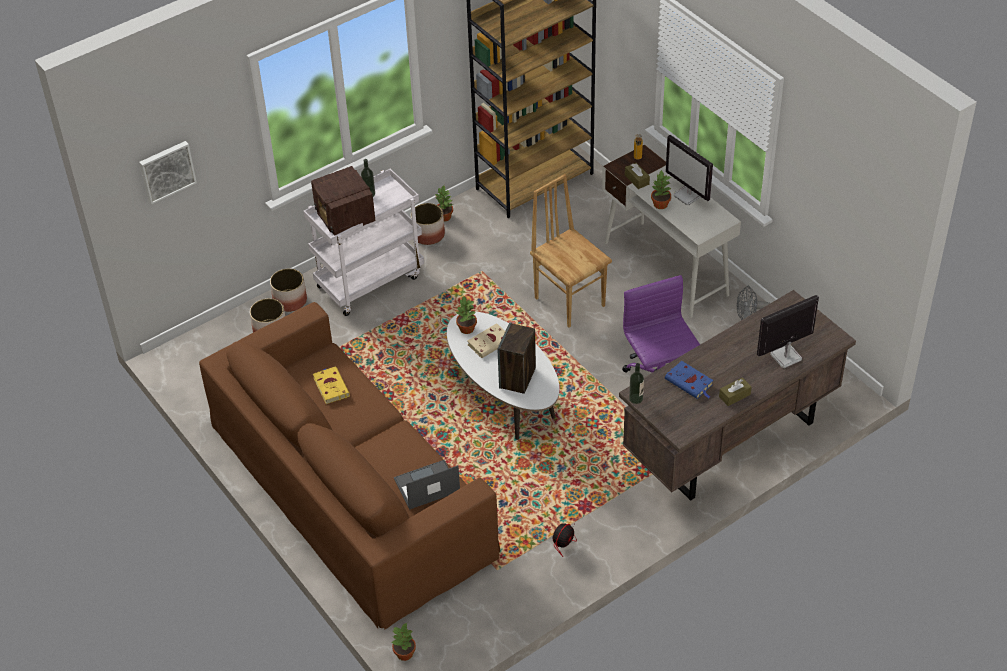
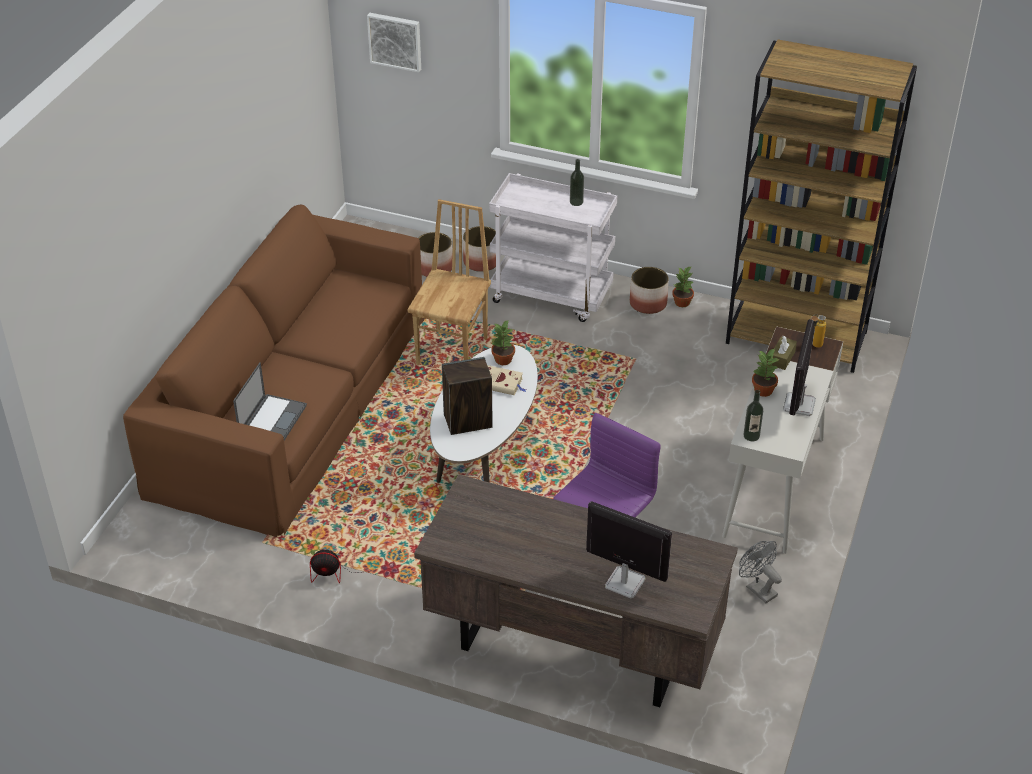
camera: 55 degrees right, 5 degrees down
(330, 386) = (347, 306): yellow book -> none
(345, 218) = (530, 202): radio -> none
(404, 654) = (121, 525): potted plant -> none
(426, 486) = (272, 419): laptop -> laptop turned 75 degrees clockwise
(570, 301) = (656, 436): brown chair -> brown chair (453, 351)
(636, 398) = (459, 490): bottle -> bottle (751, 436)
(690, 383) = (517, 521): blue book -> none
(734, 395) = (528, 564): brown tissue box -> none

